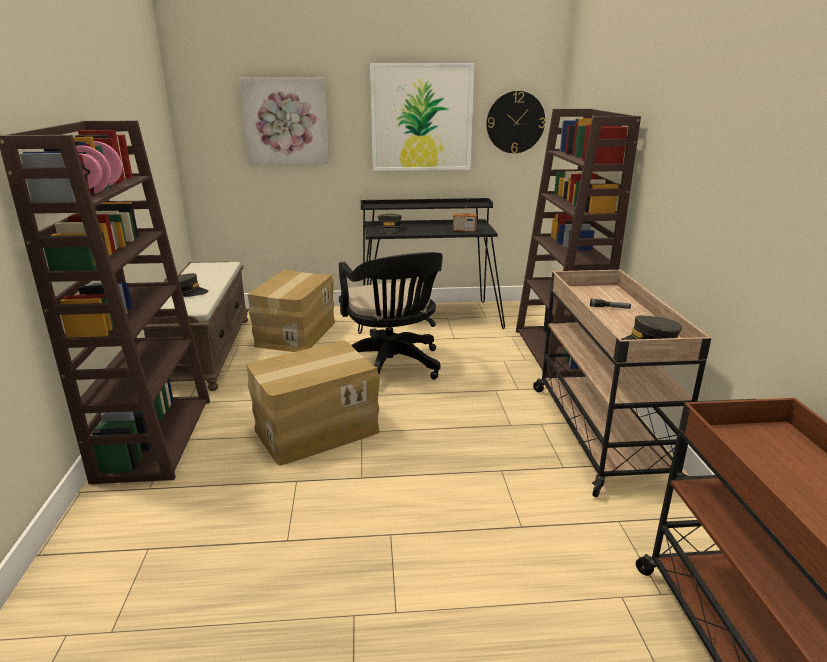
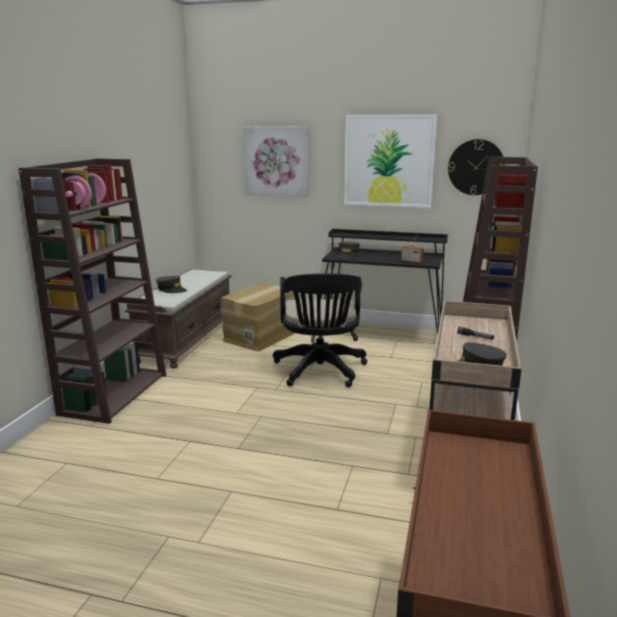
camera: 20 degrees right, 5 degrees down
(316, 429) = (228, 408): cardboard box -> none

